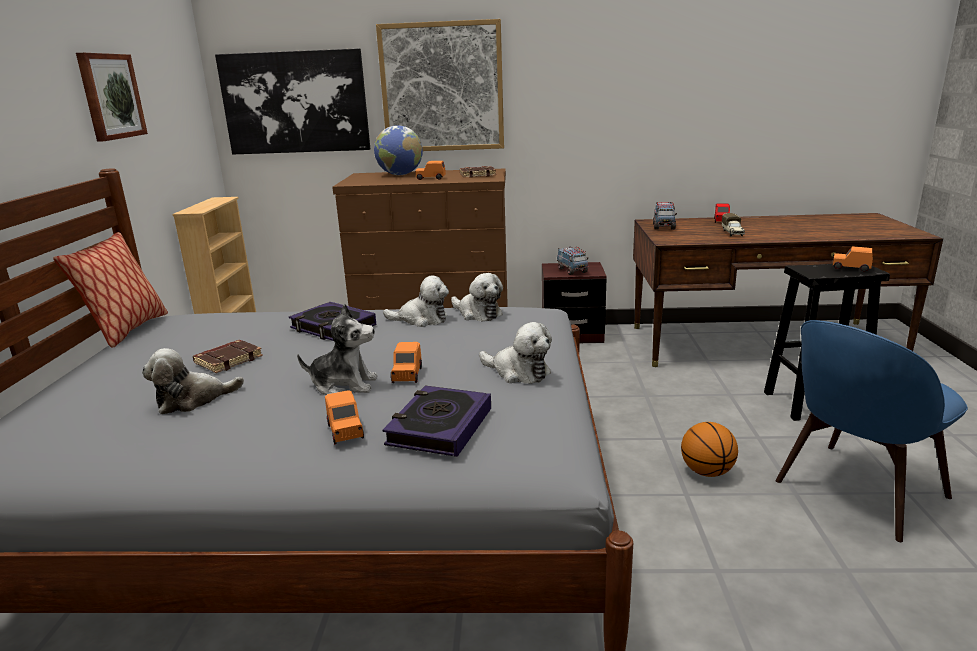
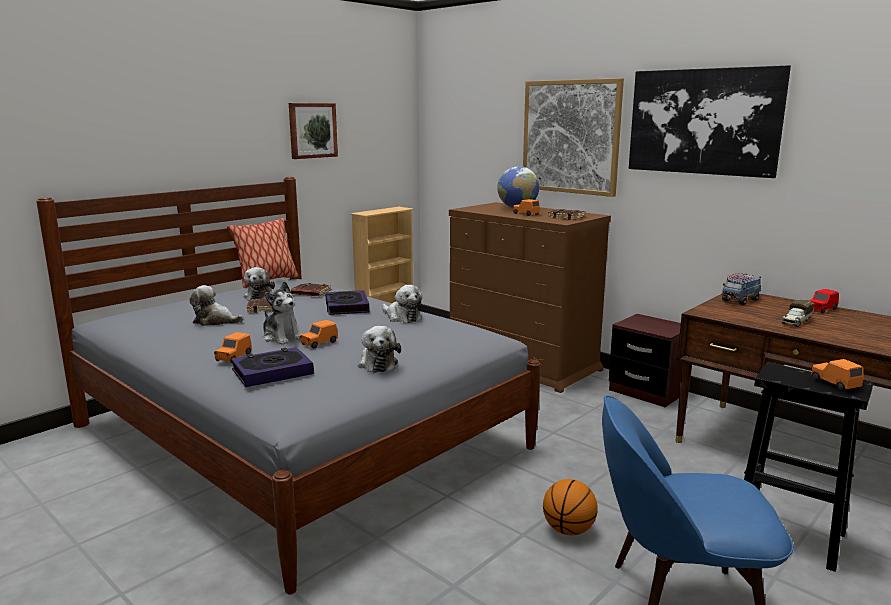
camera: 40 degrees right, 5 degrees down
(242, 326) = (310, 293): none -> brown book
(295, 102) = (468, 141): picture -> picture (703, 121)
(477, 313) = (442, 324): plush toy -> plush toy (259, 296)
(572, 271) = (649, 326): toy truck -> none

